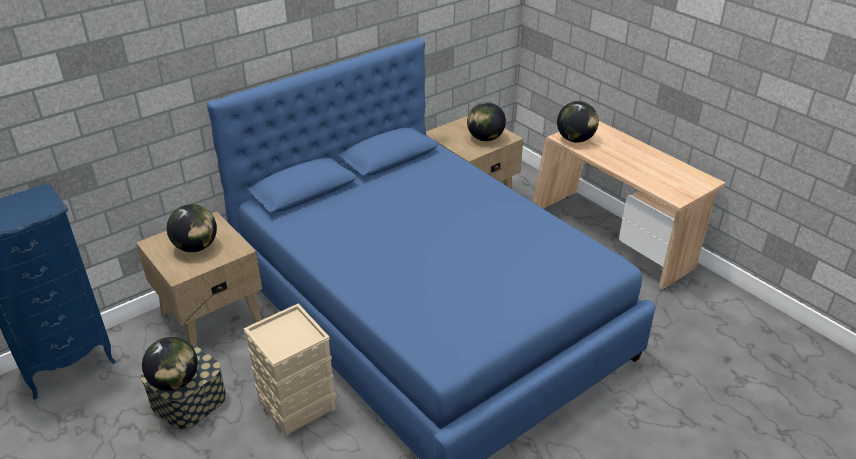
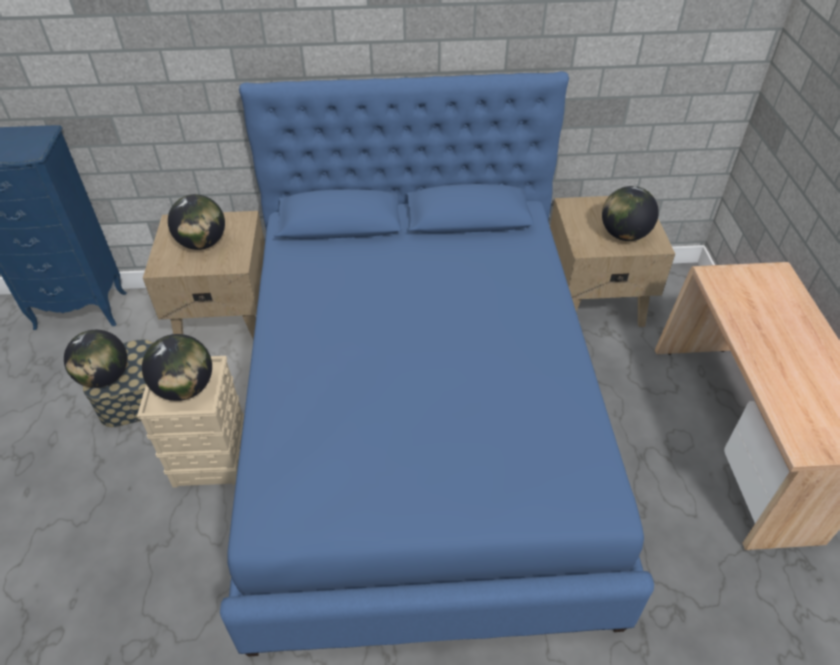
camera: 35 degrees right, 10 degrees up
(575, 139) = (729, 286): globe -> globe (185, 388)

